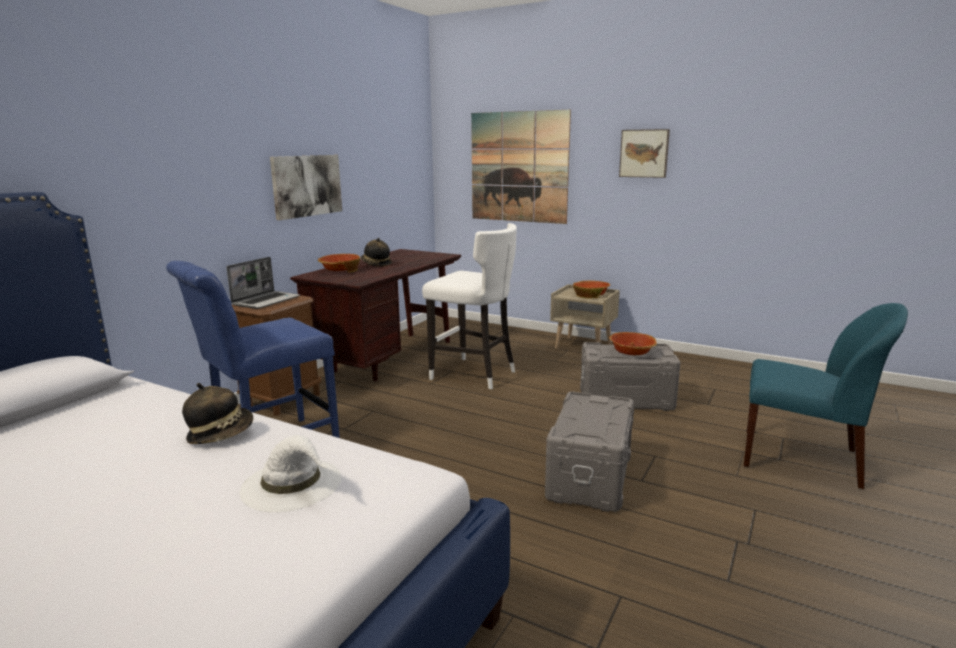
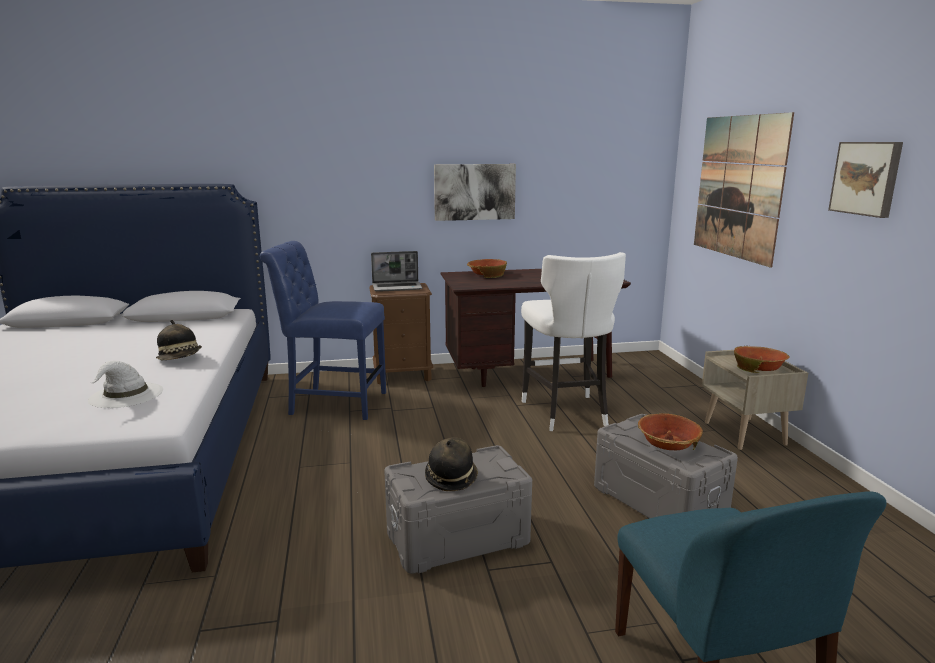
camera: 50 degrees right, 0 degrees up
(376, 264) = (527, 275): hat -> hat (451, 478)

